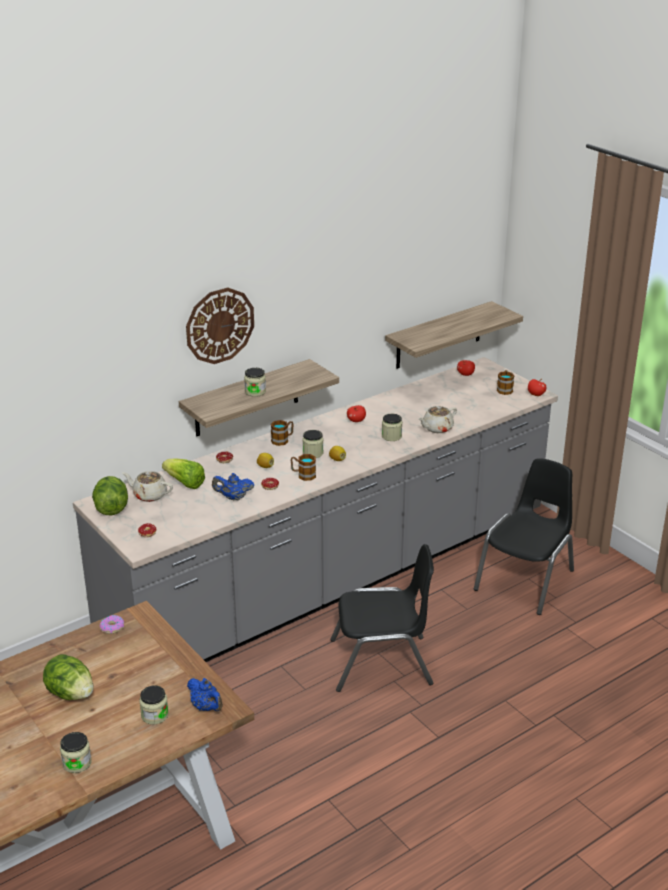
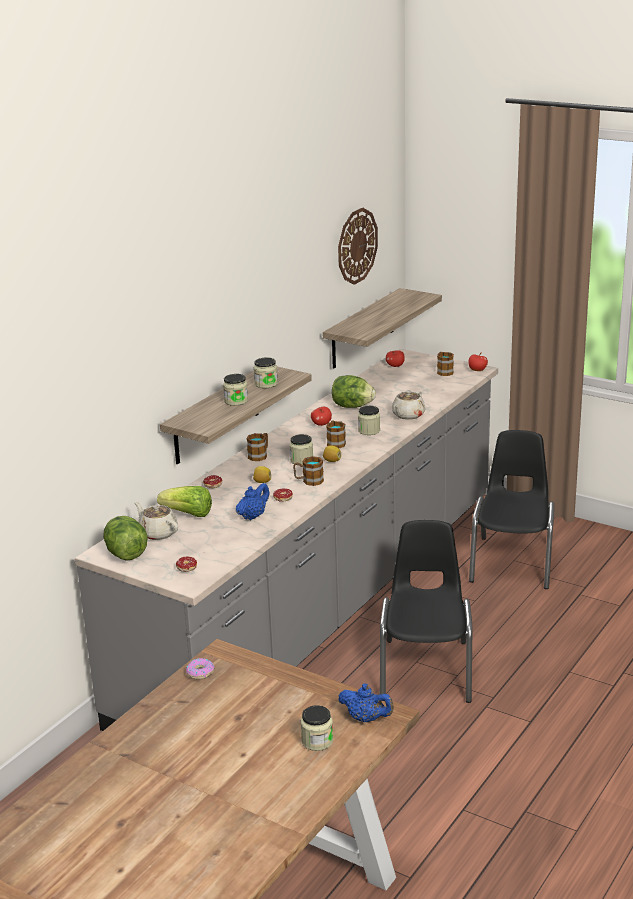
camera: 20 degrees left, 5 degrees down
(71, 693) = (206, 746): lettuce -> lettuce (352, 406)
(77, 763) = (269, 809): jar -> jar (266, 384)
(149, 495) = (158, 533): beige teapot -> beige teapot turned 45 degrees clockwise
(219, 325) = (190, 331): wall clock -> wall clock (357, 246)
(233, 498) = (253, 516): blue teapot -> blue teapot turned 150 degrees clockwise
(354, 442) = (335, 442): none -> mug
(381, 663) = (426, 670): black chair -> black chair turned 60 degrees counterclockwise

